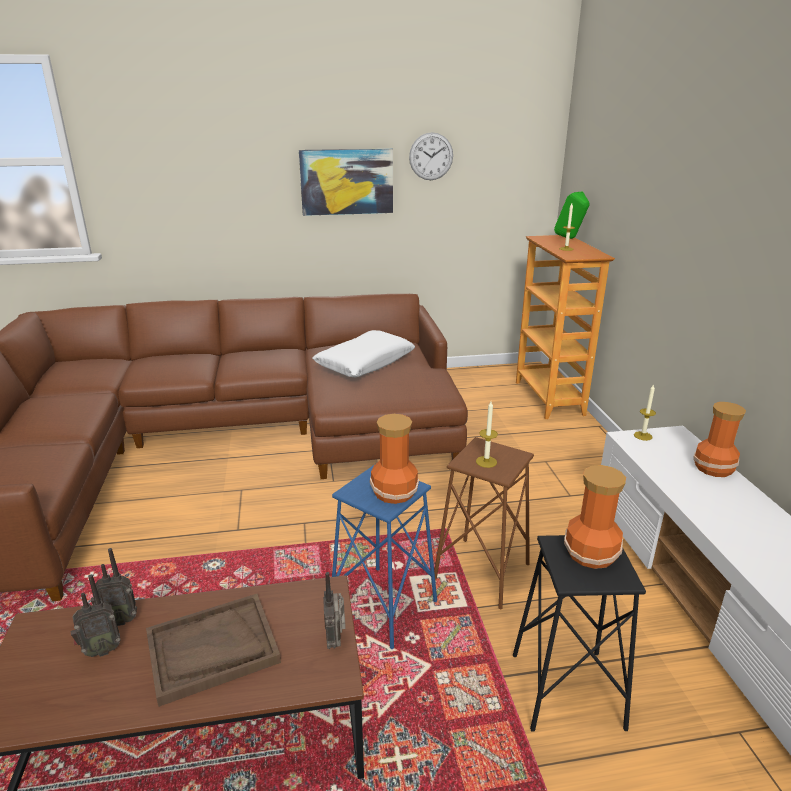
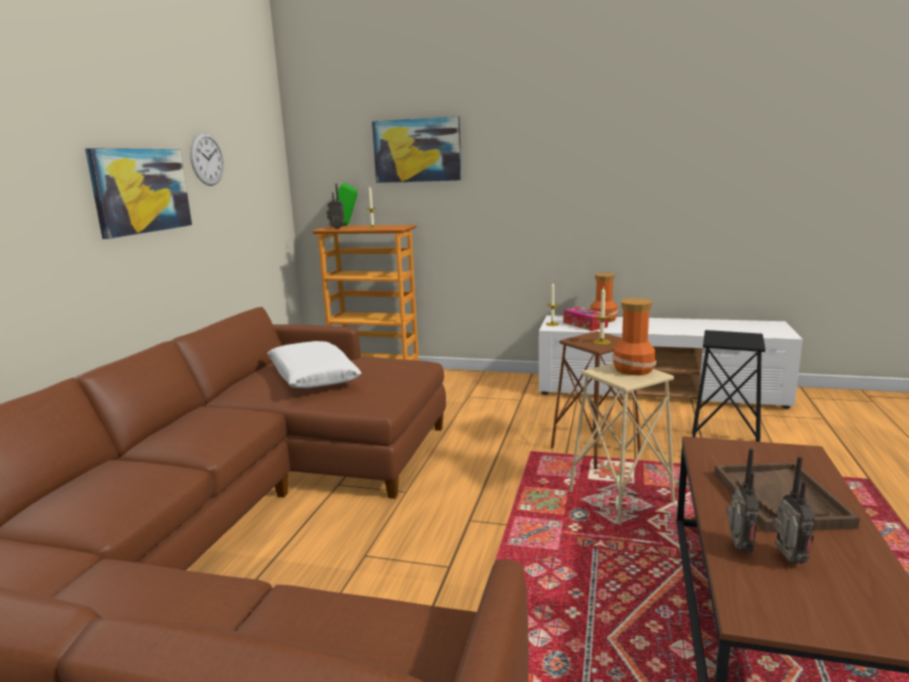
camera: 65 degrees left, 10 degrees down
(335, 640) = (765, 448): radio -> radio (337, 228)
(384, 606) = (620, 498): blue stool -> beige stool
(592, 552) = (725, 336): vase -> none
(635, 169) = (417, 150): none -> picture
(667, 458) = (585, 325): none -> tissue box

